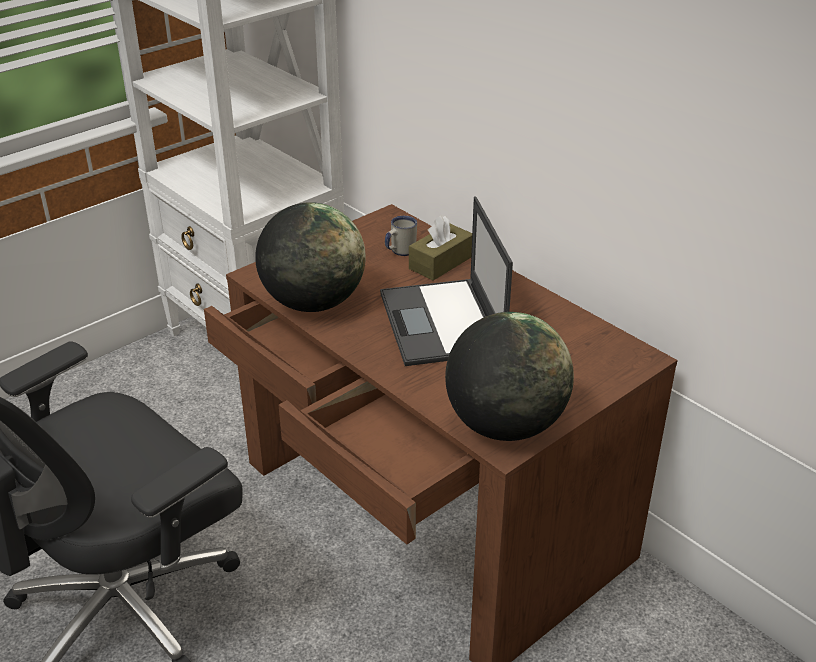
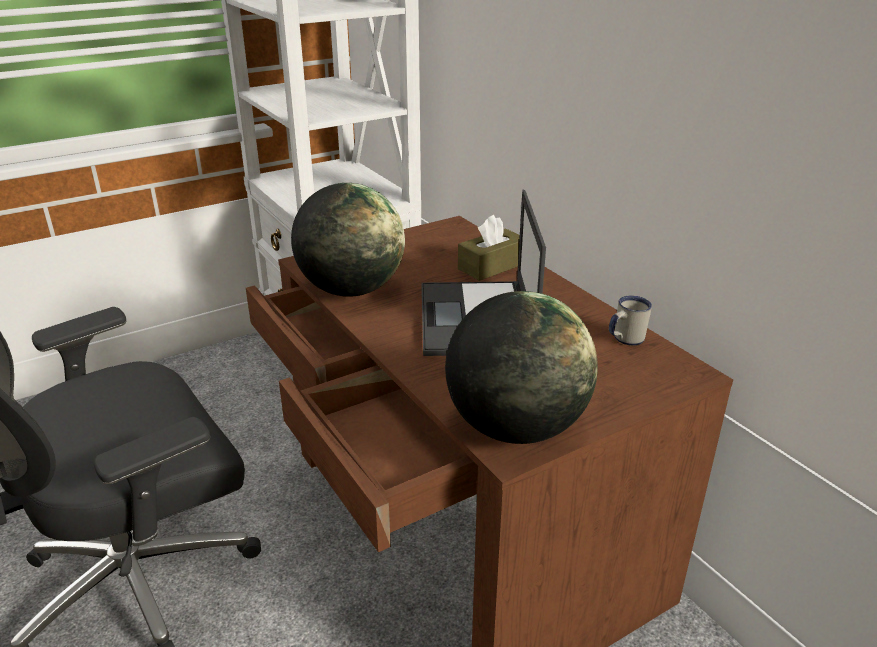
camera: 10 degrees right, 5 degrees down
(399, 252) = (453, 254): white mug -> white mug (624, 339)

